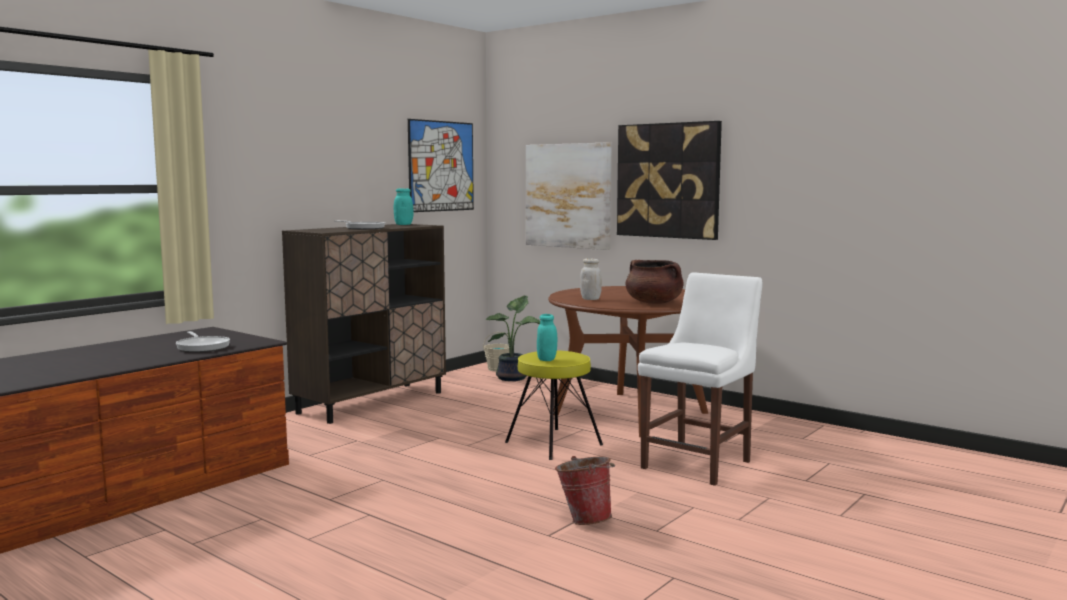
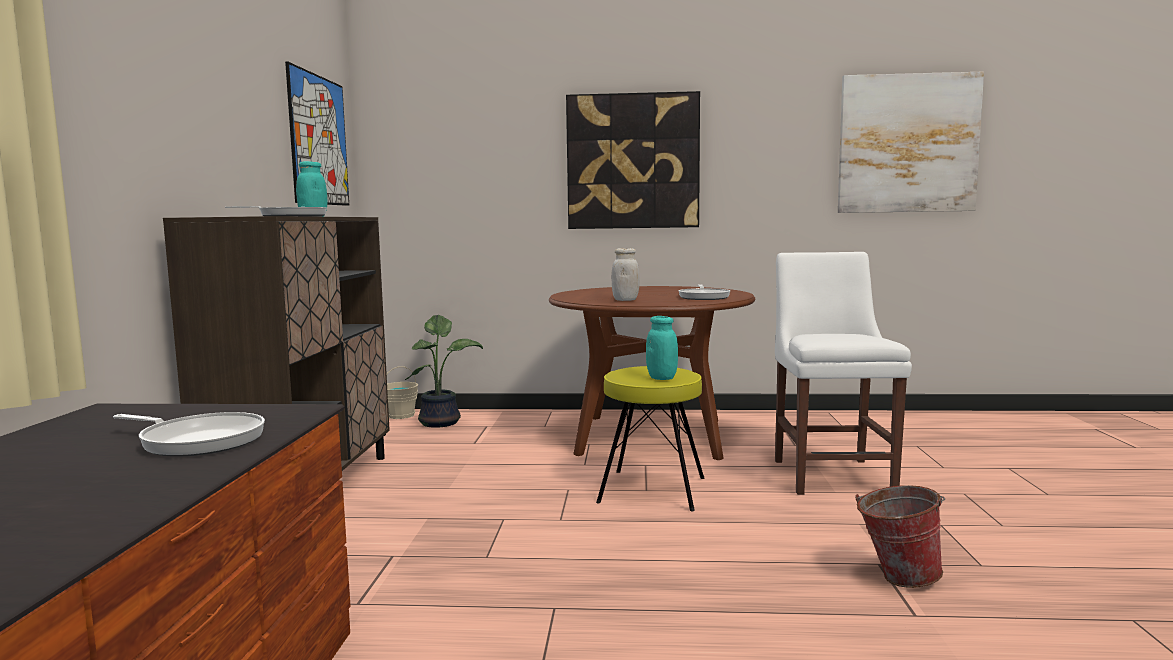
camera: 35 degrees left, 0 degrees up
(568, 195) = (490, 184): picture -> picture (907, 144)
(654, 303) = (704, 297): brown cooking pot -> frying pan

